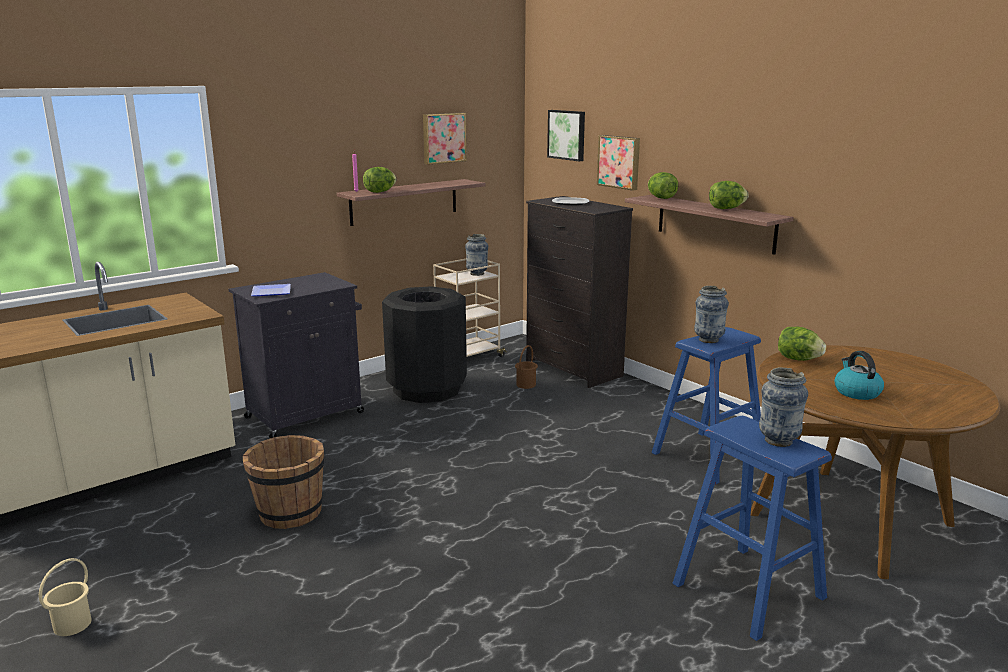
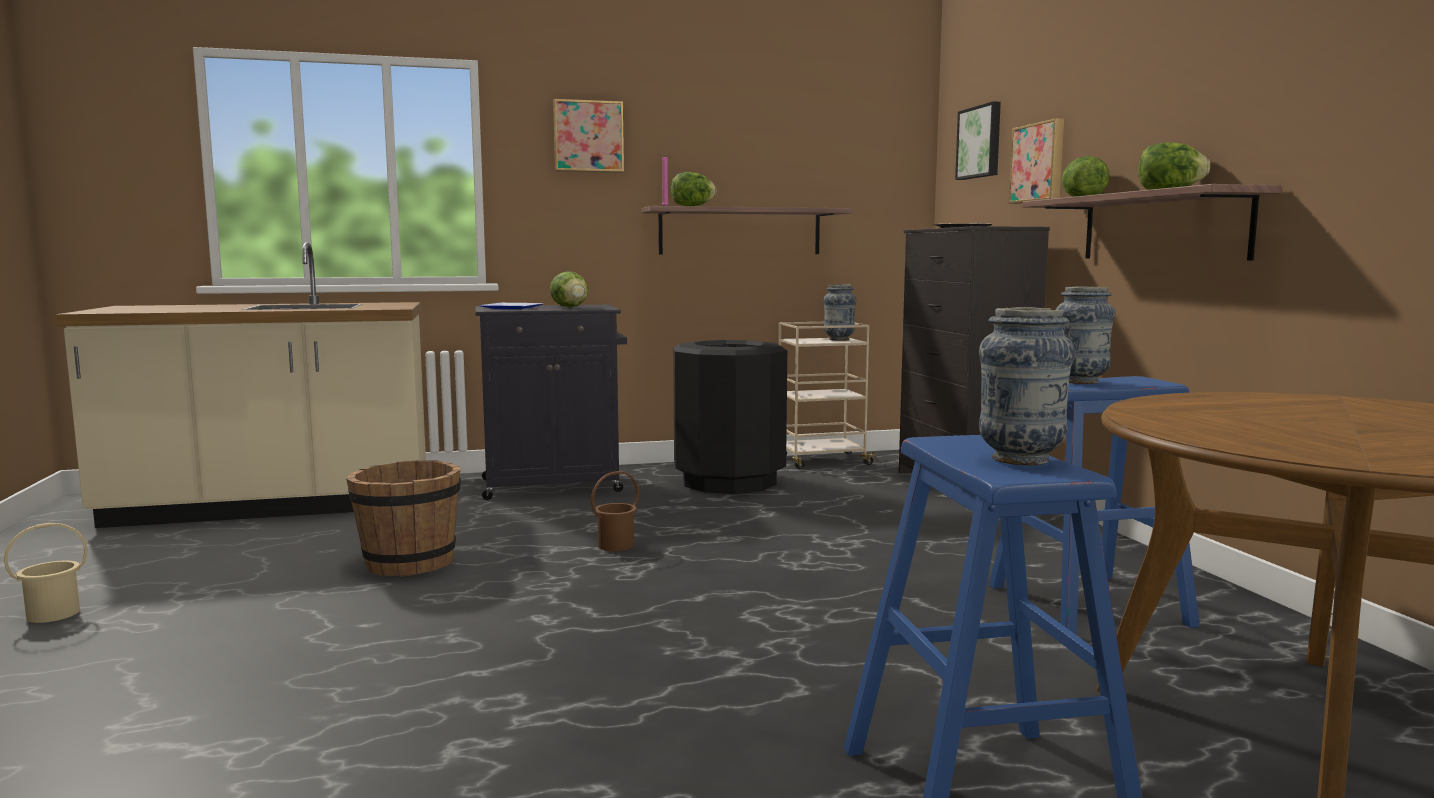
camera: 25 degrees right, 10 degrees down
(443, 138) = (804, 151): picture -> picture (588, 136)
(525, 385) = (870, 493): brown bucket -> brown bucket (615, 545)
(798, 359) = (1219, 399): lettuce -> lettuce (570, 307)
(856, 392) = (1290, 430): kettle -> none

